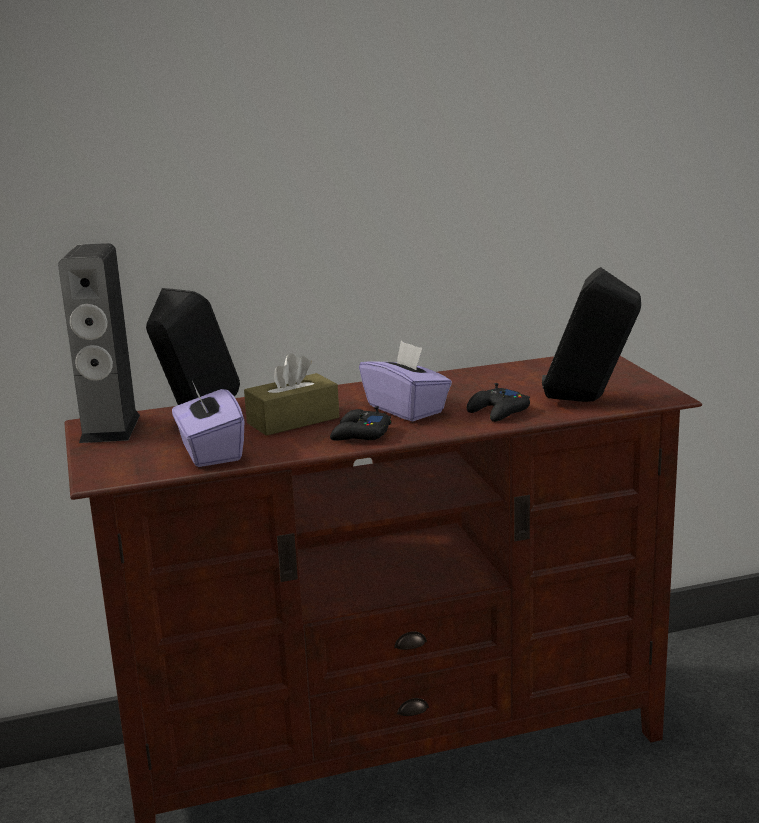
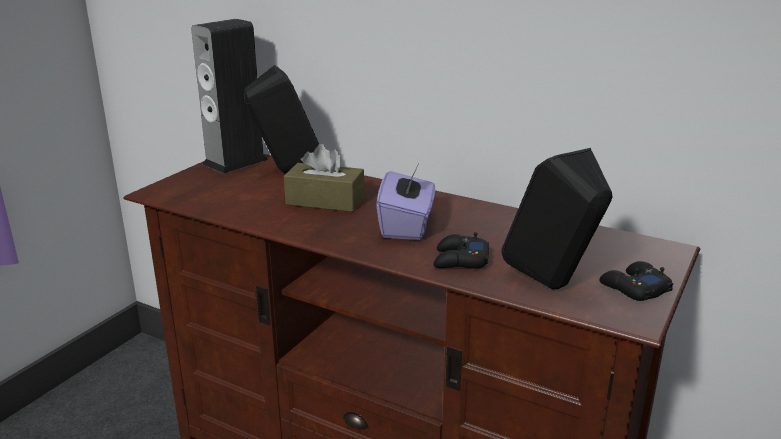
camera: 45 degrees right, 5 degrees up
(210, 452) = (234, 201): purple tissue box -> none
(360, 434) = (332, 231): black game controller -> black game controller (634, 288)

